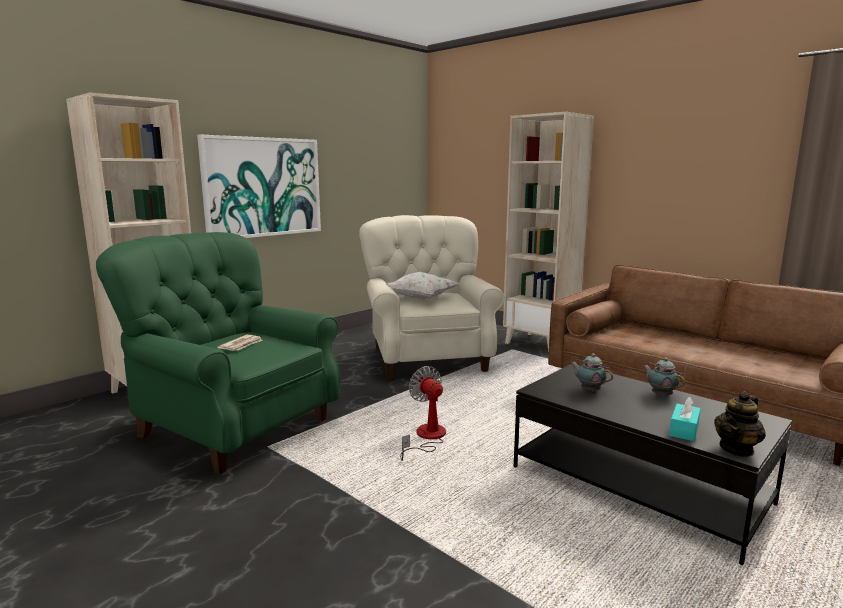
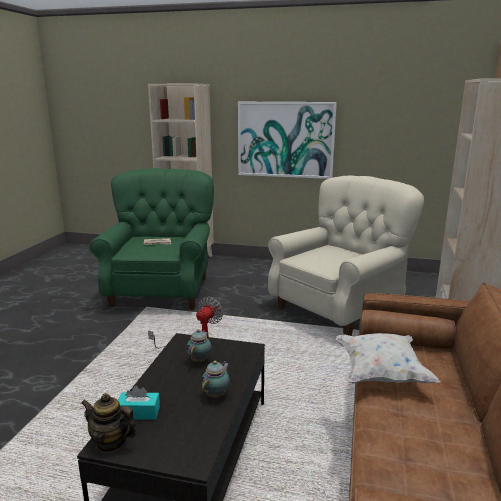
camera: 60 degrees right, 5 degrees up
(420, 299) = (327, 253): white pillow -> white pillow (381, 374)

